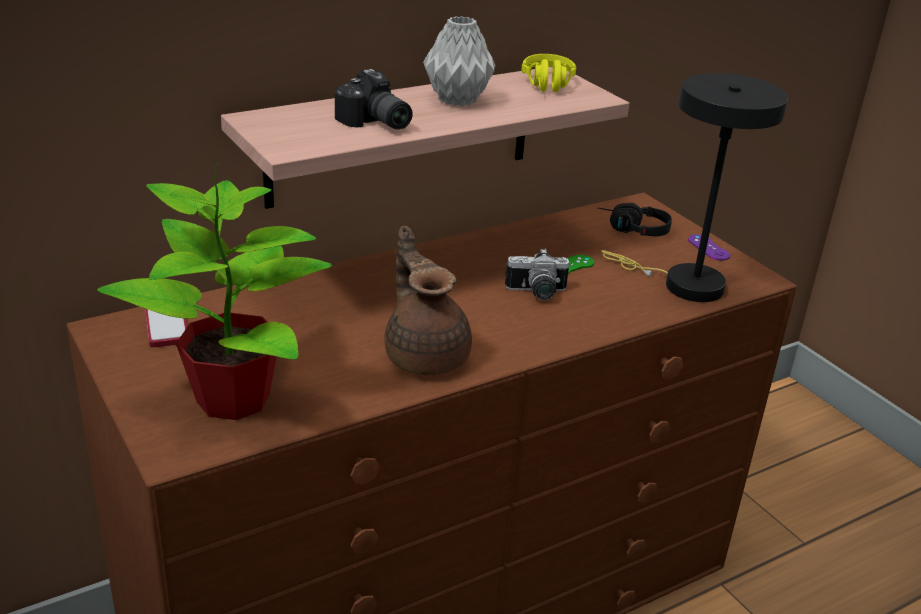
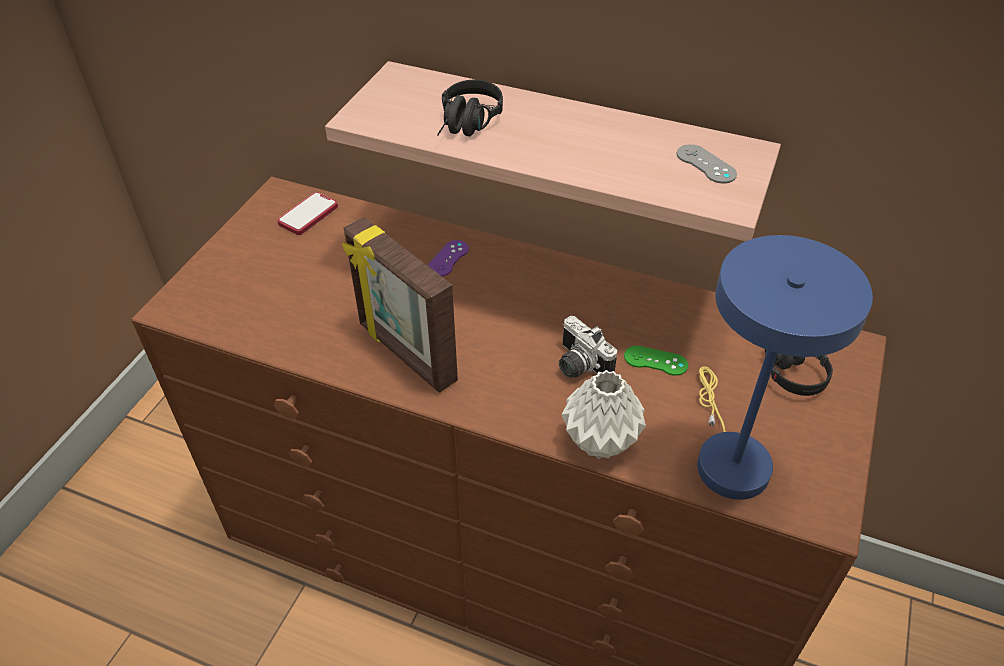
camera: 55 degrees right, 15 degrees up
(236, 398) = (255, 296): potted plant -> none
(374, 123) = (467, 125): camera -> black headphones
(425, 355) = (405, 354): brown teapot -> picture frame
(458, 100) = (585, 137): grey vase -> grey vase (600, 443)
(548, 87) = (706, 164): yellow headphones -> grey game controller
(683, 284) = (728, 457): black table lamp -> blue table lamp
(708, 248) = (835, 442): purple game controller -> purple game controller (448, 258)

